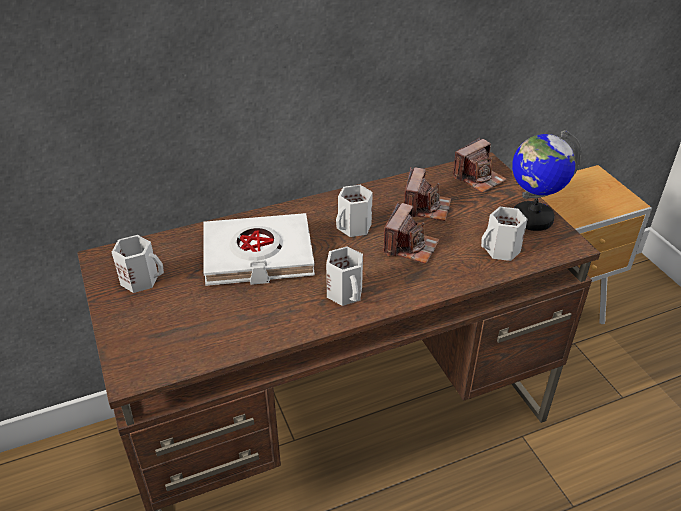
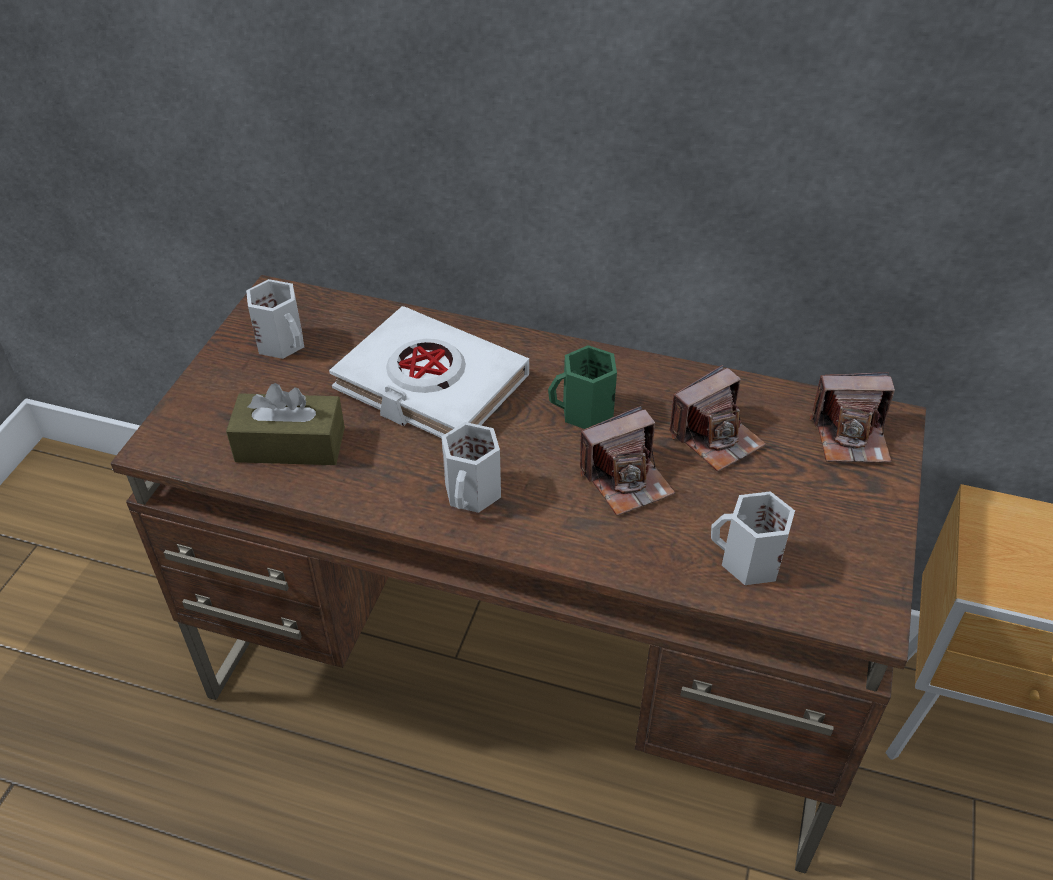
camera: 40 degrees right, 5 degrees up
(216, 327) = (290, 445): none -> brown tissue box
(354, 227) = (585, 413): white mug -> green mug
(531, 218) = (860, 542): globe -> none

